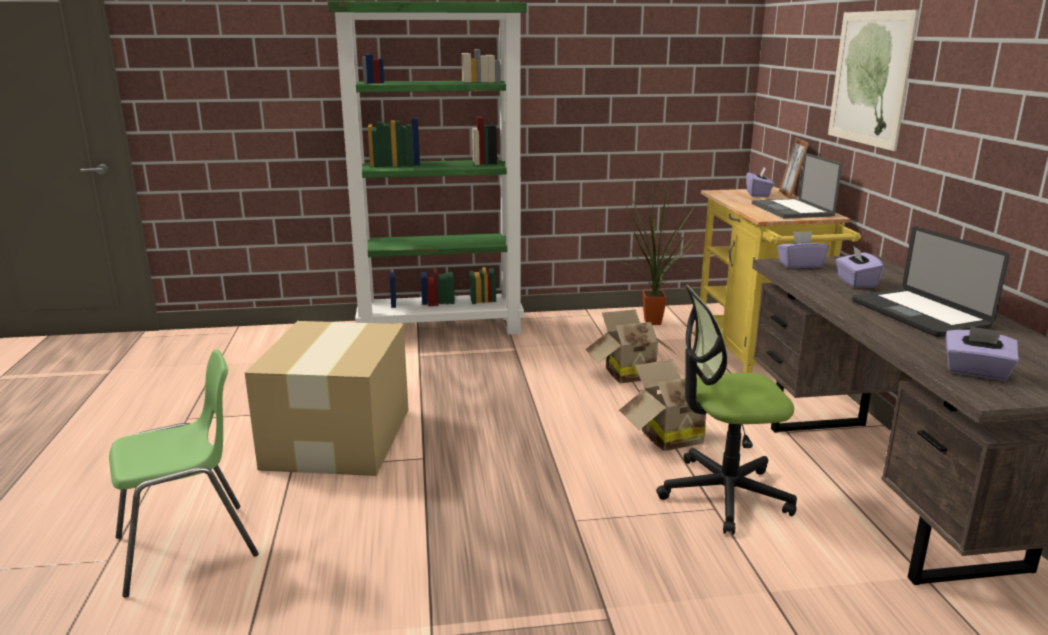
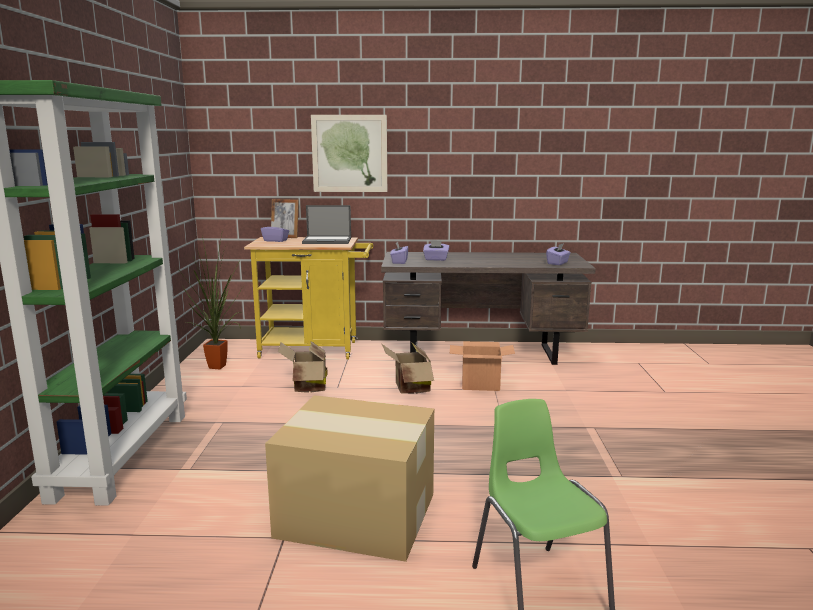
camera: 80 degrees left, 5 degrees down
(724, 494) = (480, 385): office chair -> cardboard box
(918, 314) = (488, 259): laptop -> none

